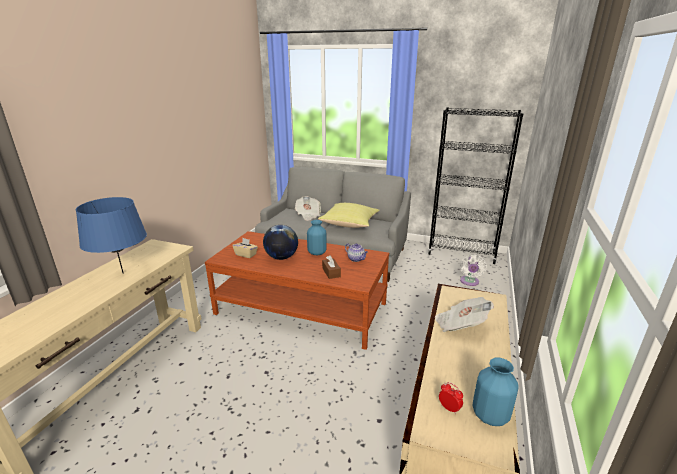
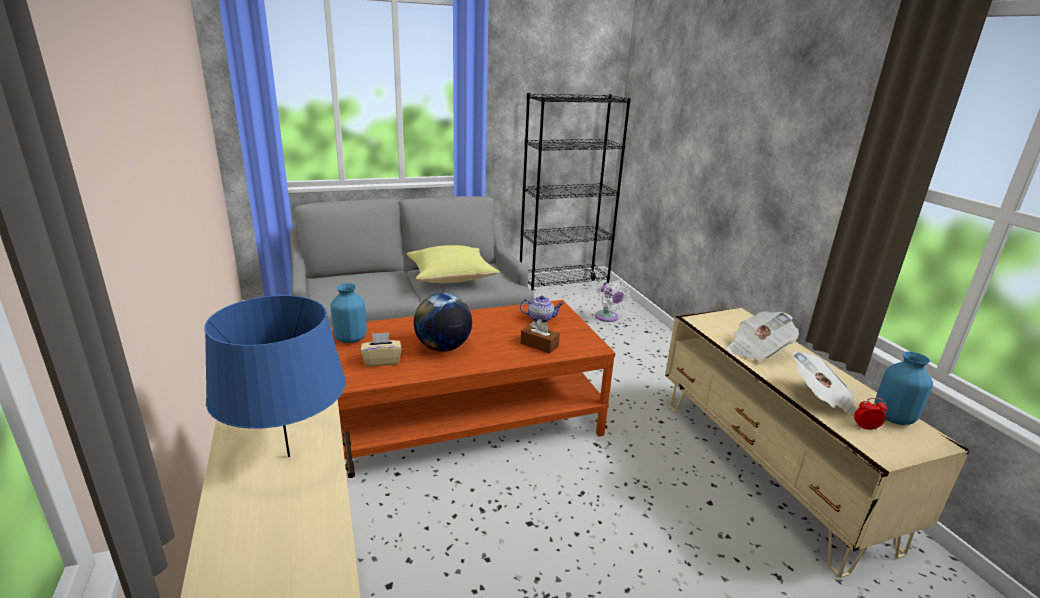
camera: 40 degrees left, 0 degrees up
(308, 215) = (372, 280): newspaper -> newspaper (821, 399)
(317, 253) = (481, 326): blue vase -> blue vase (351, 338)

